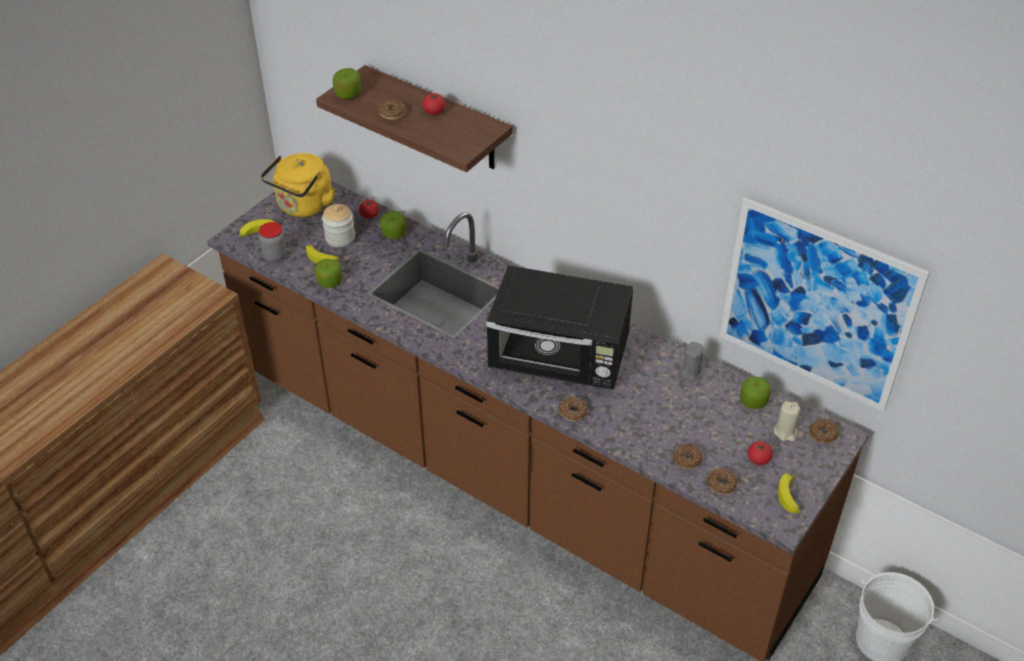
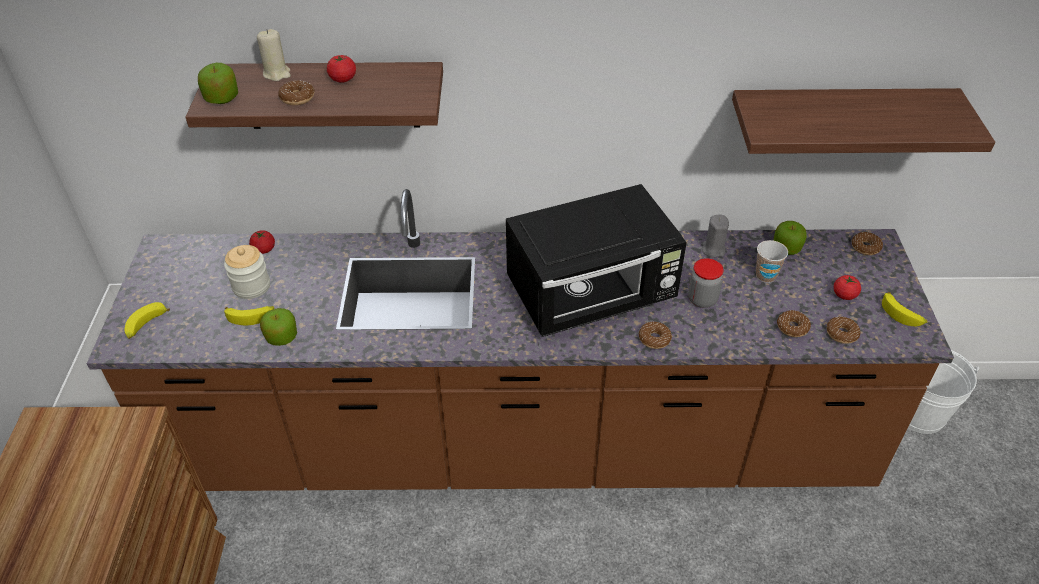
camera: 35 degrees left, 0 degrees up
(275, 256) = (190, 340): jar -> jar (702, 299)
(303, 207) = (178, 274): yellow kettle -> none
(394, 234) = (309, 256): apple -> none
(710, 413) = (766, 276): none -> cup
(785, 432) = (837, 260): beige candle -> beige candle (277, 73)
(816, 305) = (838, 120): picture -> shelf

